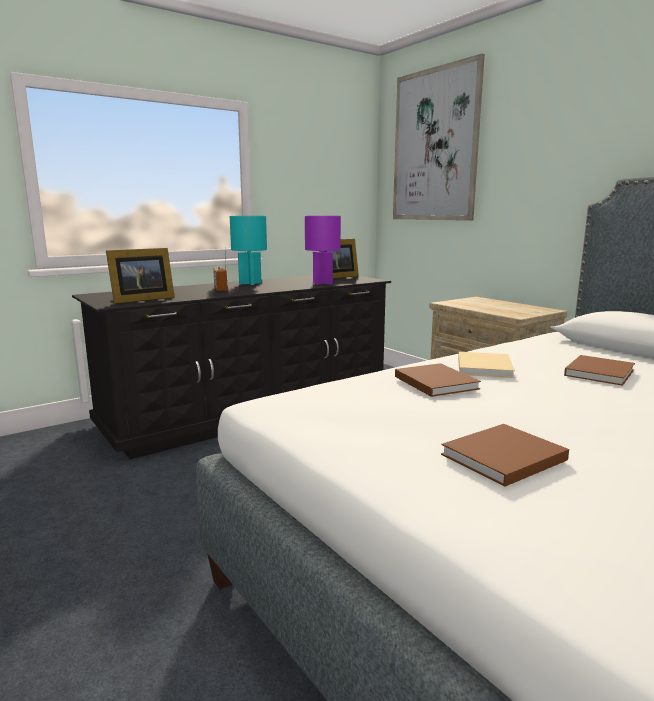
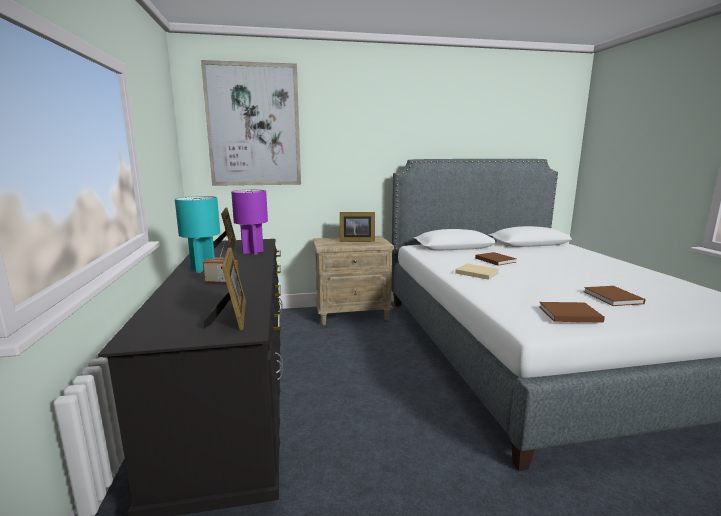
camera: 65 degrees left, 0 degrees up
(434, 382) = (505, 285): brown book -> brown book (568, 314)
(504, 307) = (356, 240): none -> picture frame

